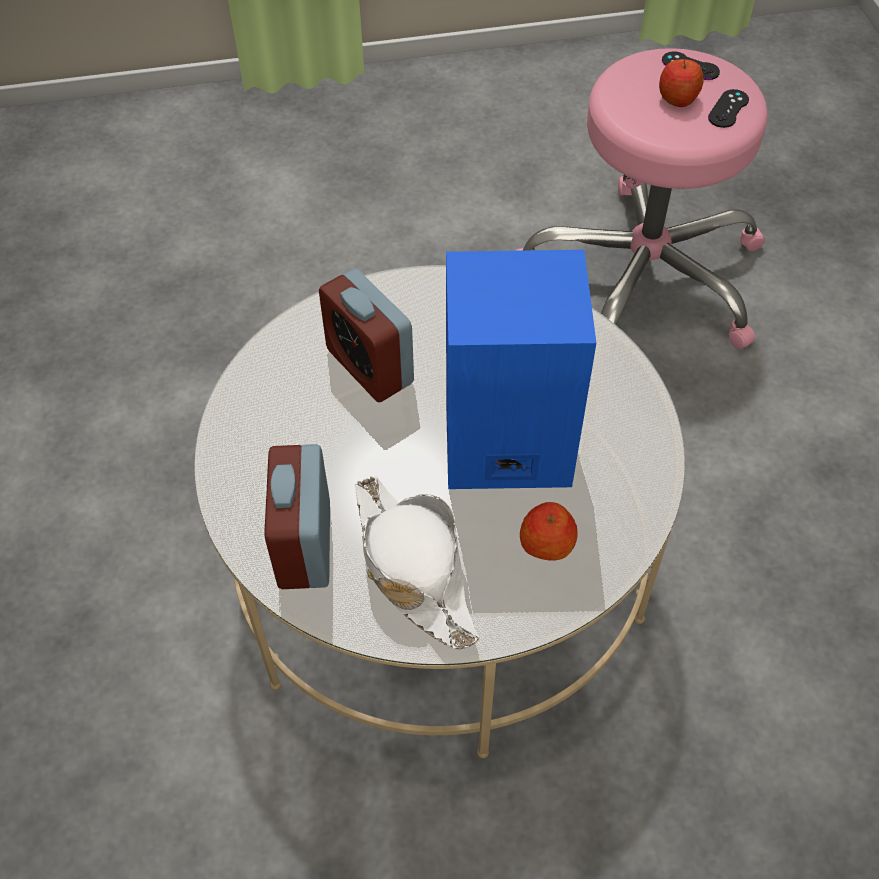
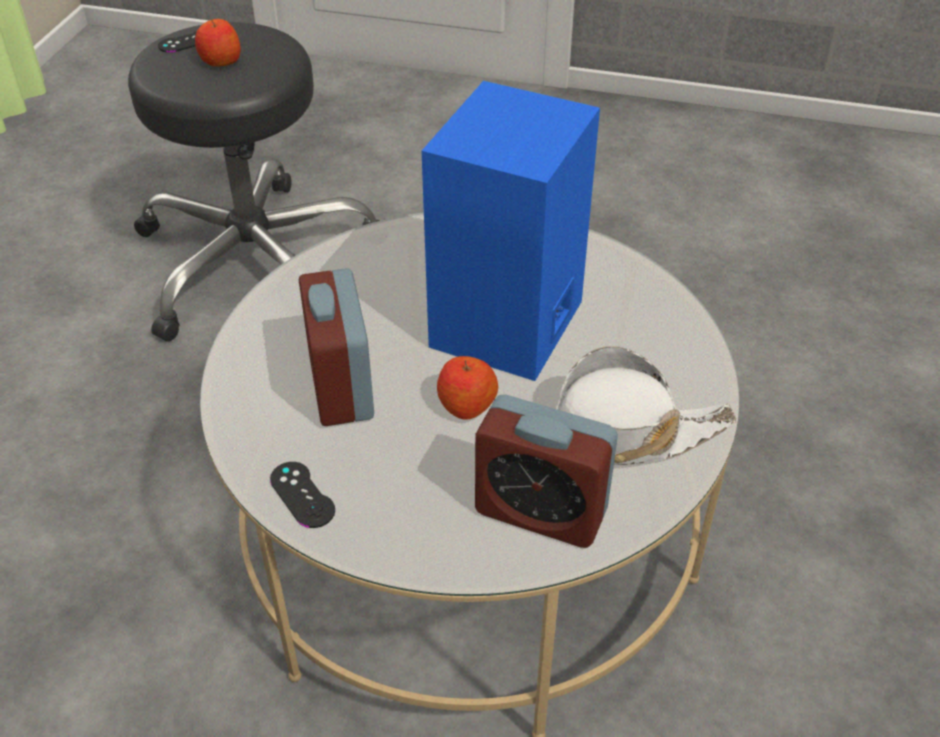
camera: 65 degrees left, 10 degrees down
(369, 366) = (341, 387): alarm clock -> alarm clock turned 90 degrees clockwise
(546, 544) = (634, 338): apple -> apple (466, 404)
(644, 277) = (257, 263): pink stool -> black stool
(728, 109) = (262, 43): black game controller -> black game controller (302, 495)

